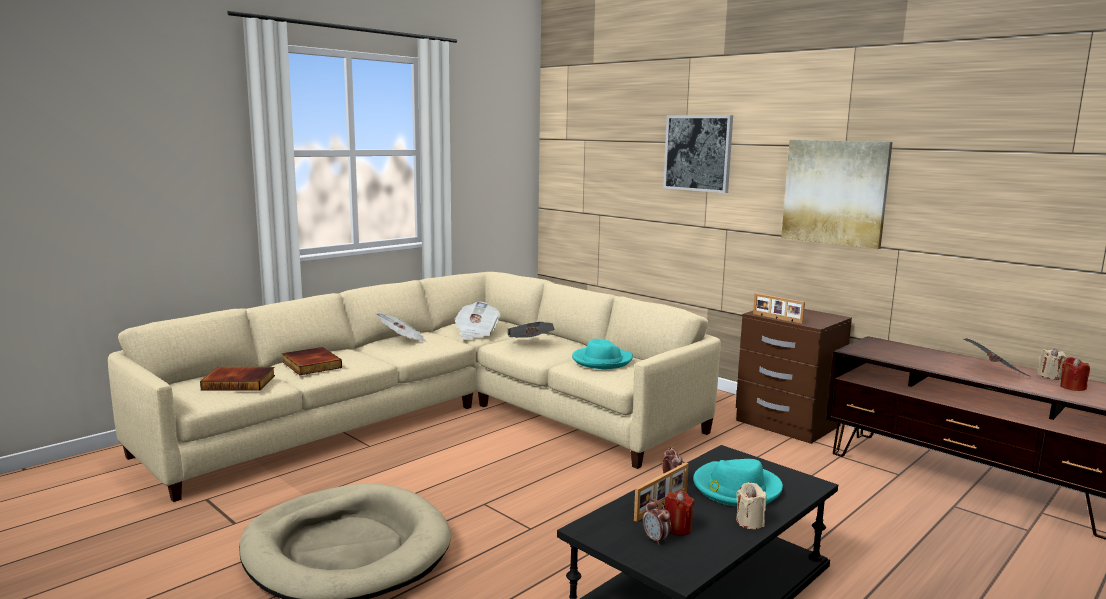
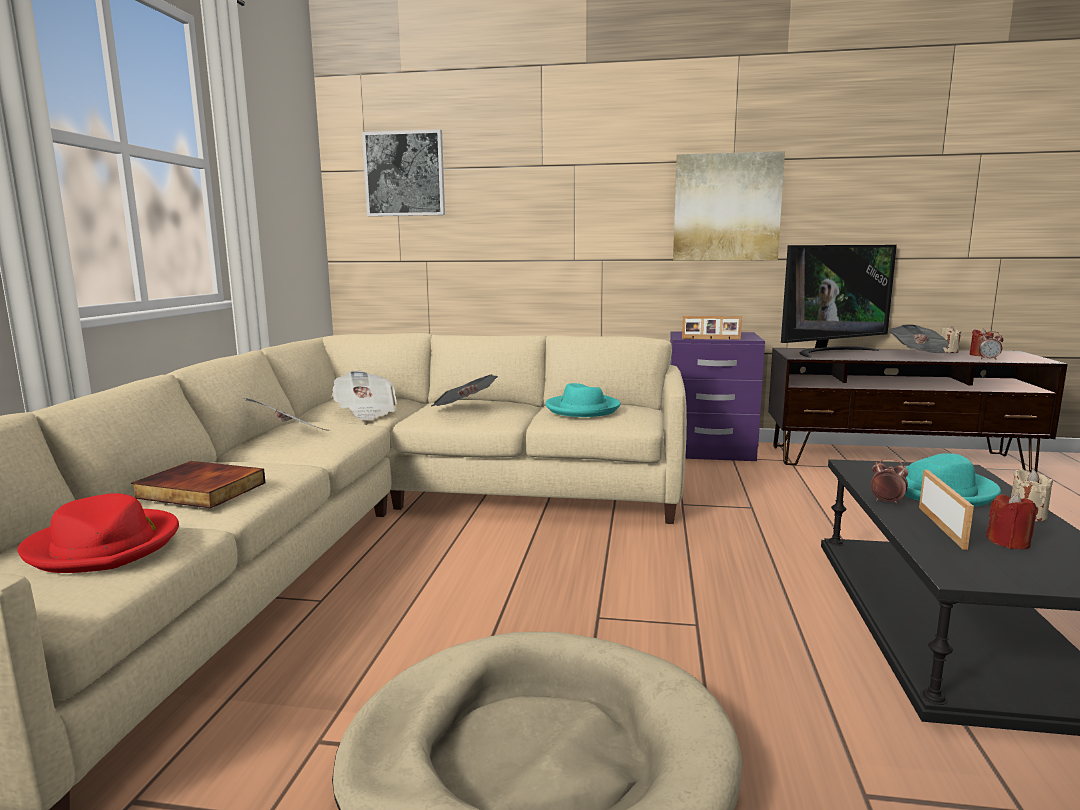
camera: 35 degrees left, 0 degrees up
(240, 382) = (105, 546): book -> red hat
(656, 539) = (1027, 560): alarm clock -> alarm clock (988, 359)
(698, 153) = (562, 176): picture -> picture (404, 174)
(786, 424) = (709, 451): brown nightstand -> purple nightstand
(907, 351) = (829, 352): none -> television

